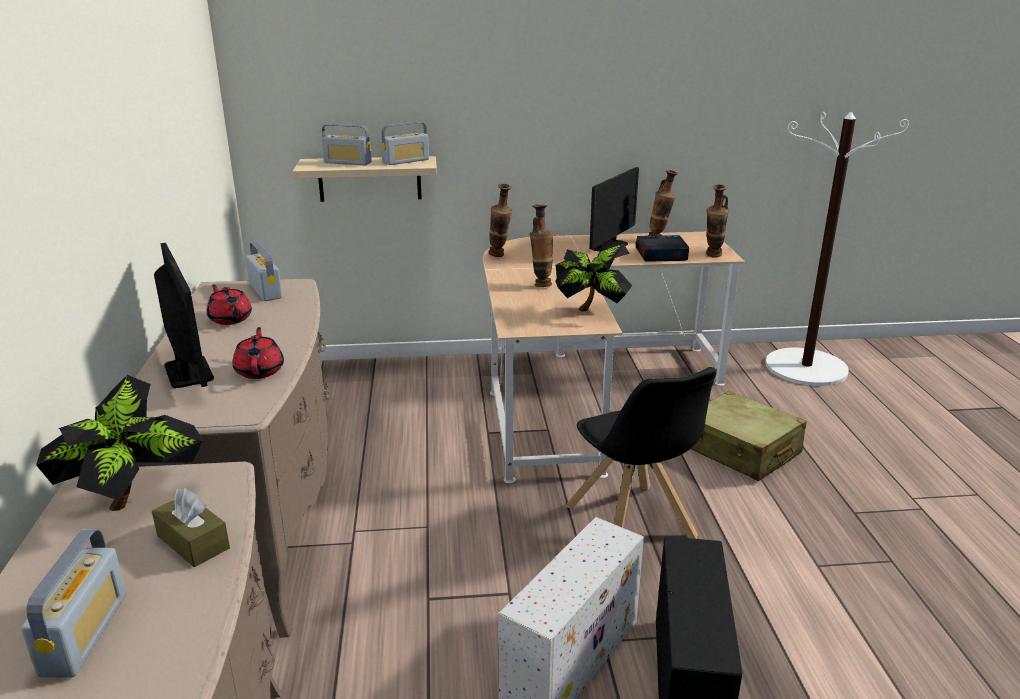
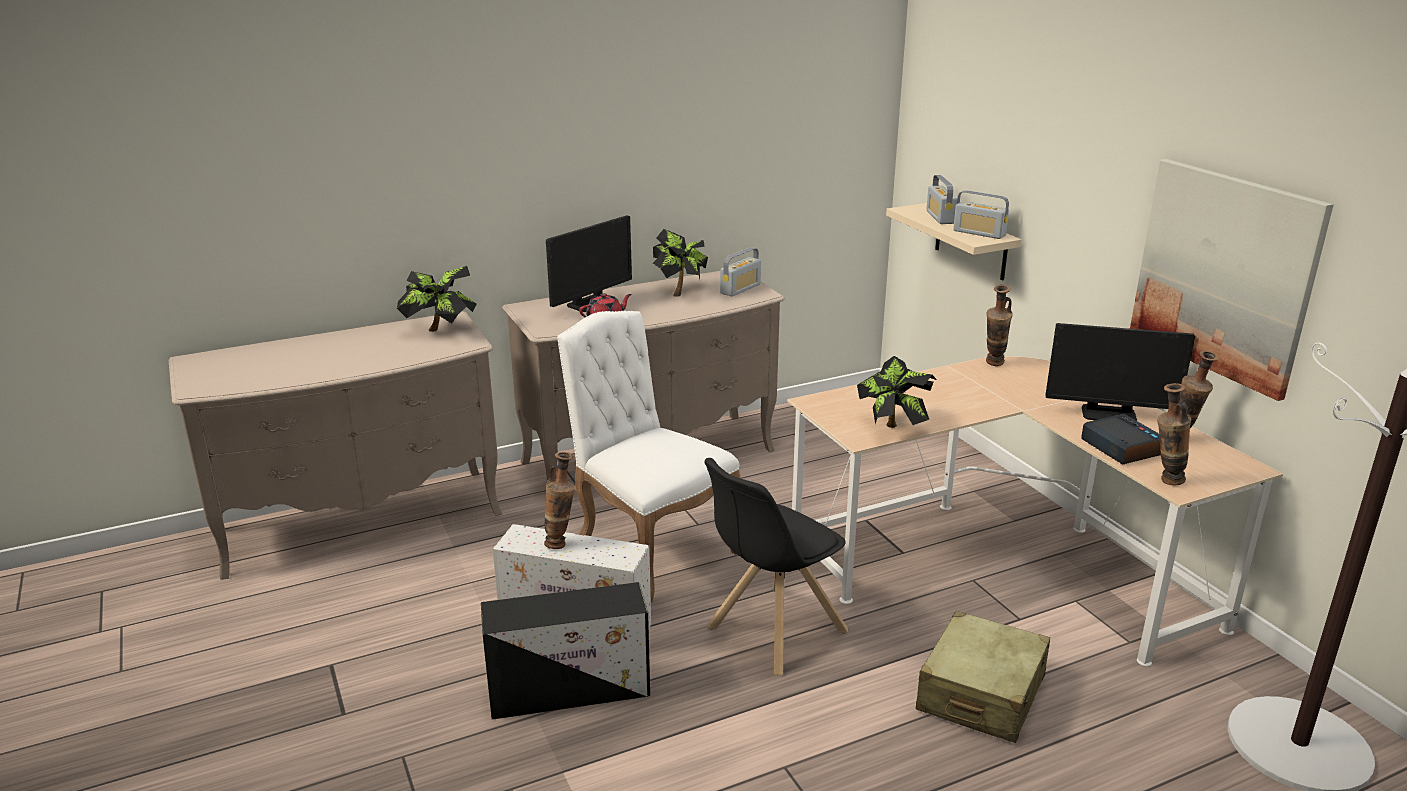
camera: 70 degrees right, 0 degrees up
(85, 633) = (333, 353): radio -> none
(193, 542) = (406, 354): brown tissue box -> none
(230, 319) = (680, 292): red teapot -> potted plant
(457, 570) = (651, 551): none -> white chair
(541, 284) = (936, 396): vase -> vase (561, 543)
(643, 119) = (1224, 274): none -> picture

